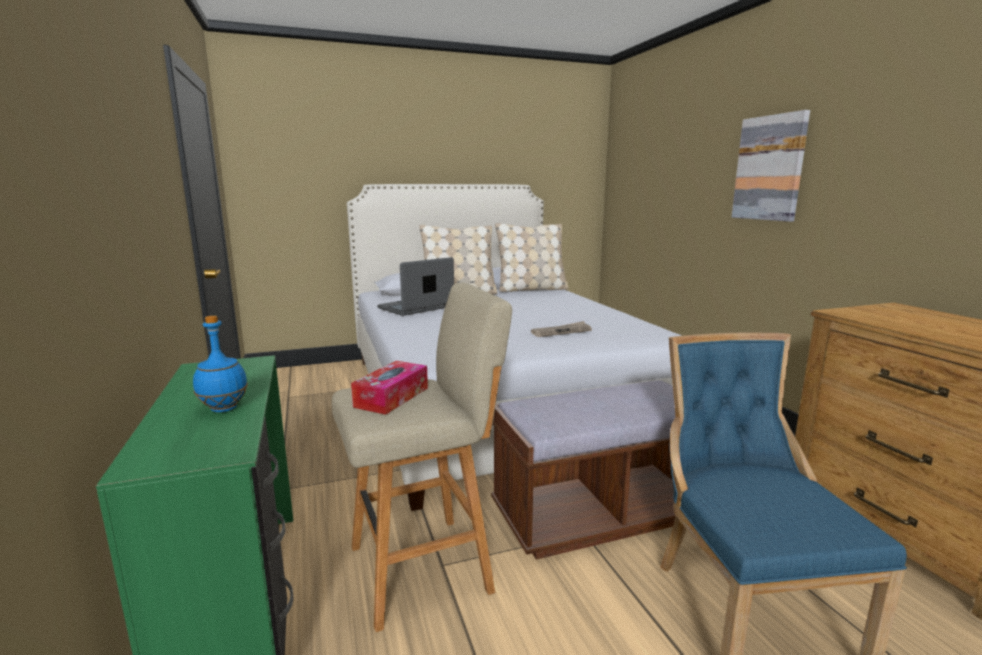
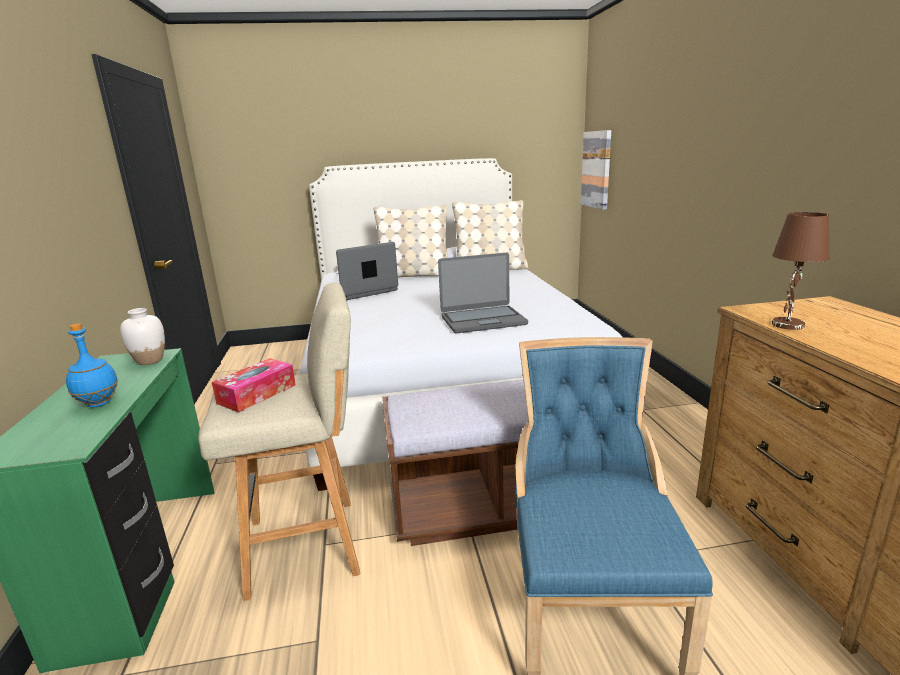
camera: 10 degrees right, 5 degrees up
(248, 367) = (149, 360): none -> white vase
(561, 331) = (482, 320): newspaper -> laptop
(769, 168) = (724, 138): picture -> picture (597, 169)
(888, 323) = (788, 325): none -> brown table lamp

